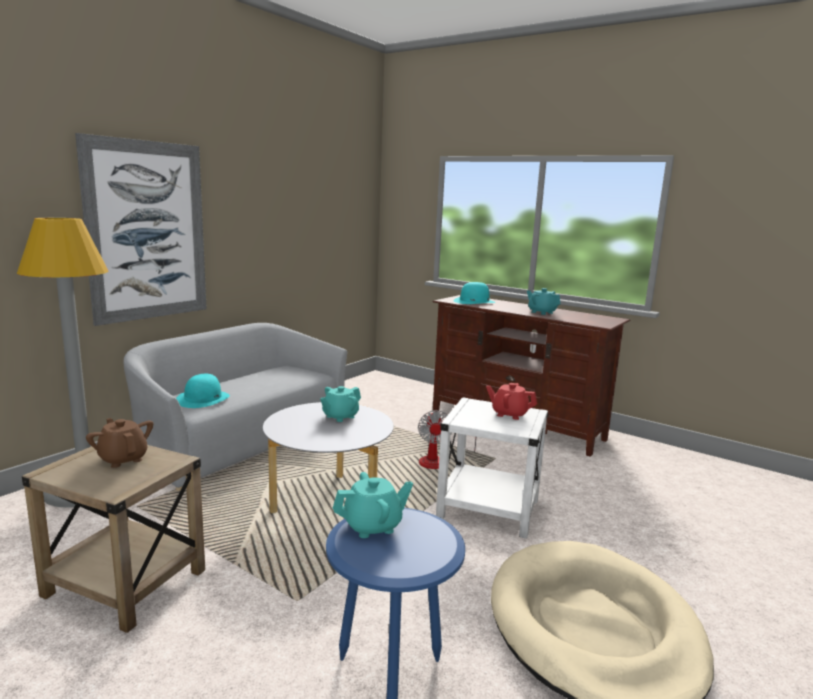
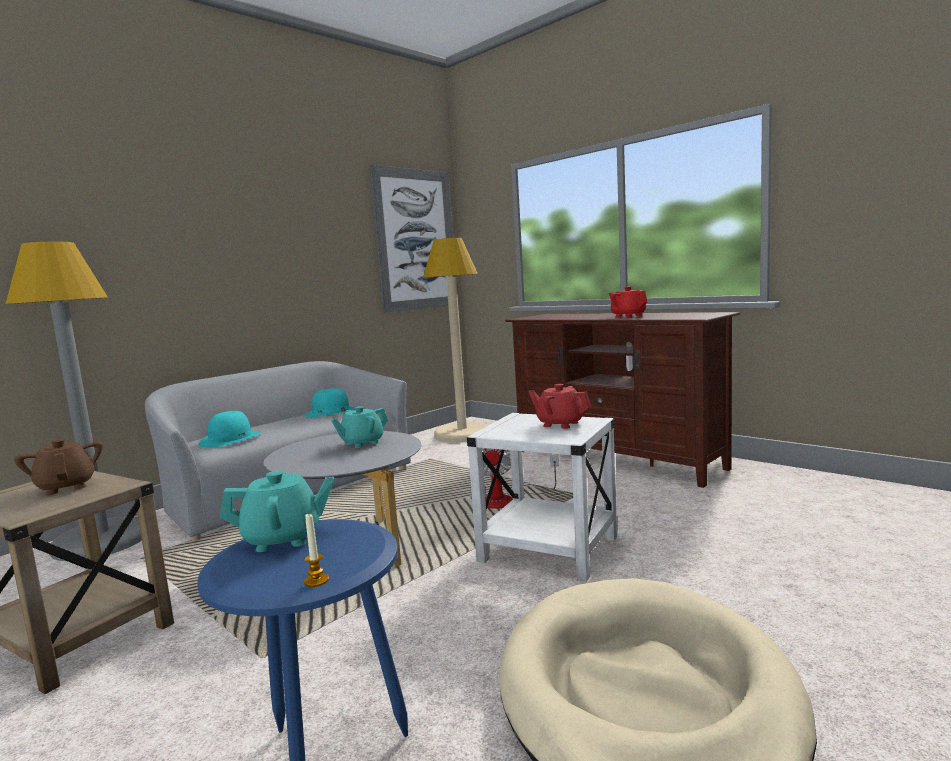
camera: 10 degrees right, 5 degrees down
(147, 231) = (171, 263): picture -> picture (415, 240)
(375, 389) = (462, 434): none -> beige floor lamp
(427, 565) = (316, 581): none -> candle
(474, 301) = (553, 316): turquoise hat -> turquoise hat (331, 412)
(541, 312) = (628, 316): turquoise teapot -> red teapot

